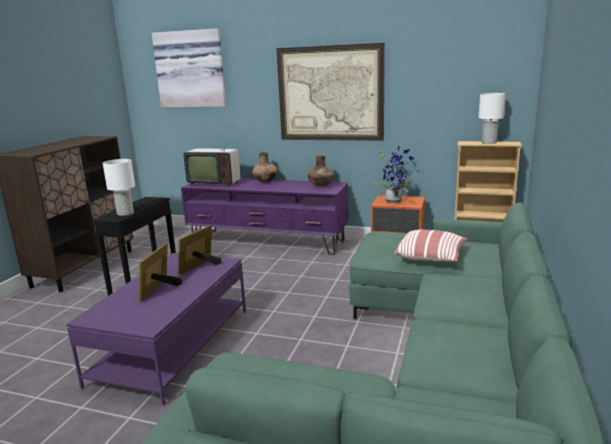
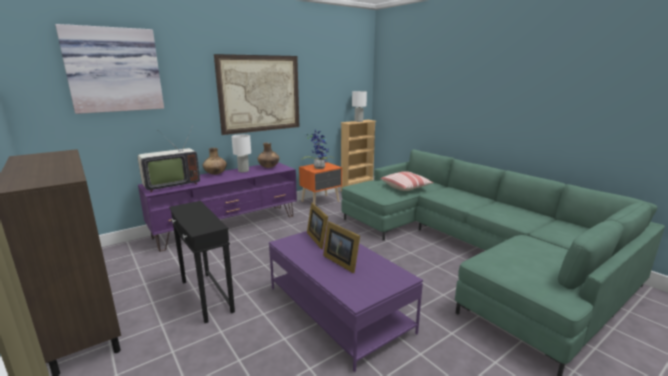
camera: 55 degrees left, 0 degrees up
(125, 213) = (206, 221): white table lamp -> white table lamp (243, 171)

